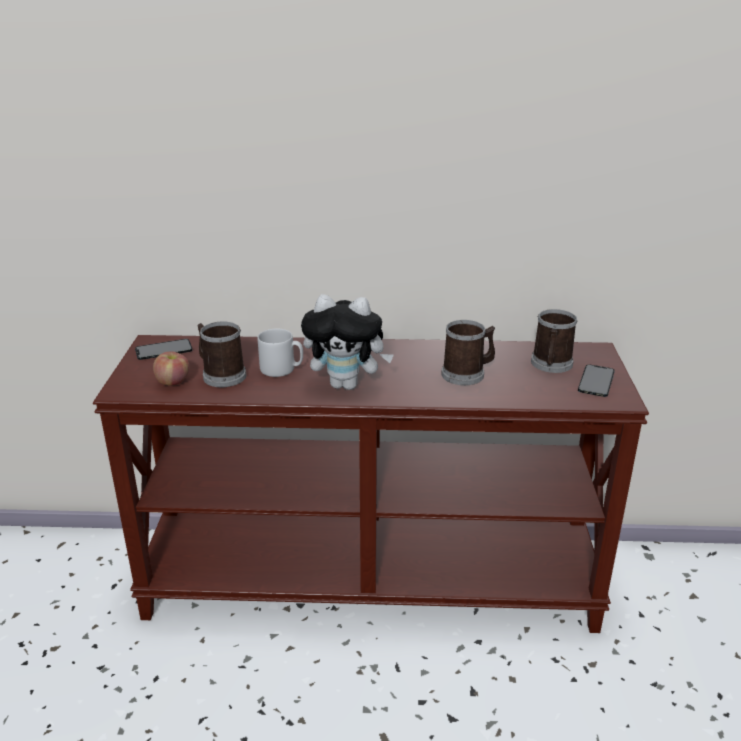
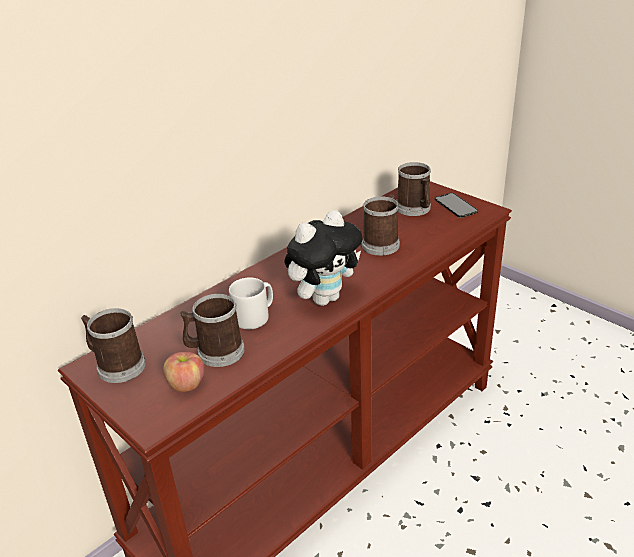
camera: 45 degrees left, 5 degrees up
(163, 350) = (117, 365): phone -> mug

